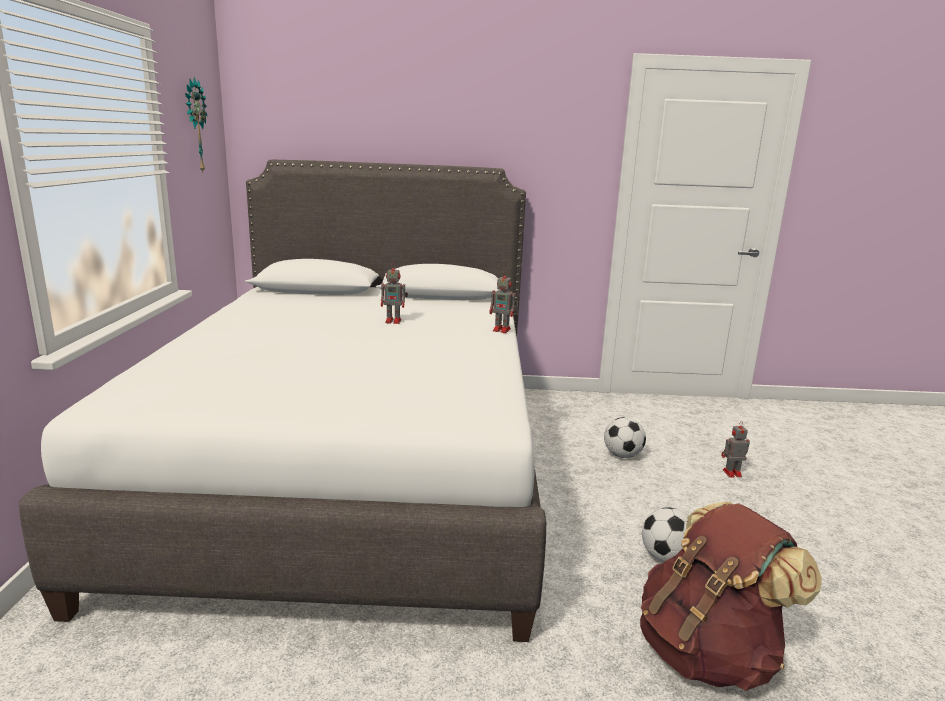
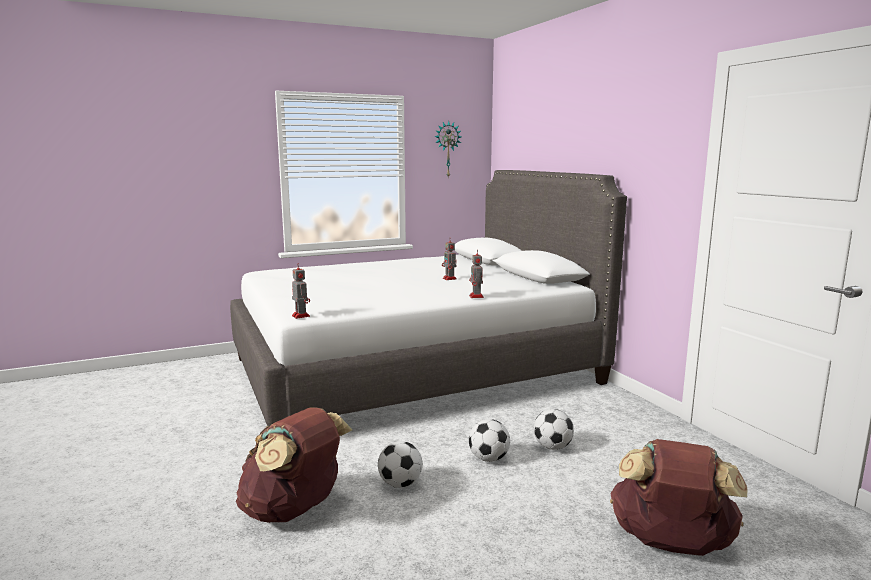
camera: 65 degrees right, 5 degrees down
(631, 492) = (489, 459): none -> football
(731, 473) = (594, 505): toy robot -> toy robot (300, 315)
(791, 466) = (670, 545): none -> brown backpack

